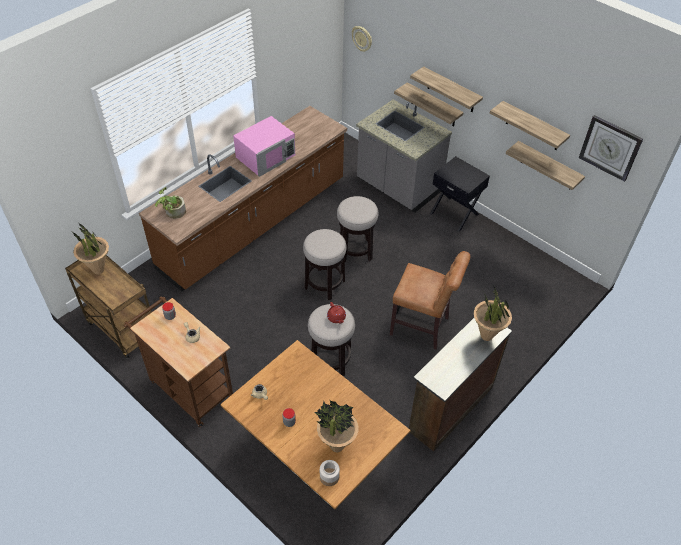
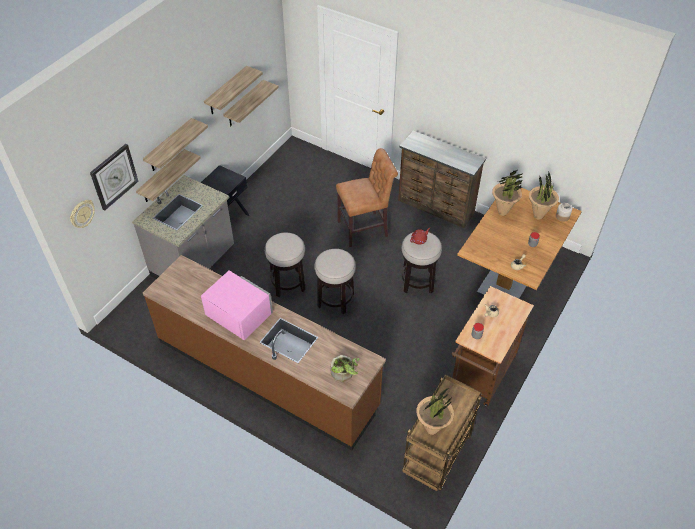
camera: 100 degrees left, 0 degrees up
(422, 327) = (365, 228): brown chair -> brown chair turned 60 degrees clockwise
(486, 336) = (423, 141): potted plant -> potted plant (502, 212)
(610, 147) = (266, 42): wall clock -> wall clock (114, 176)

